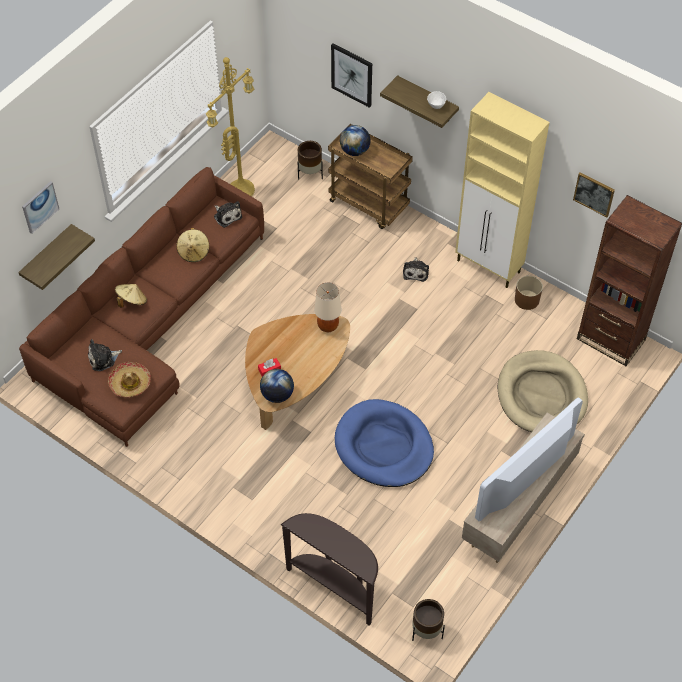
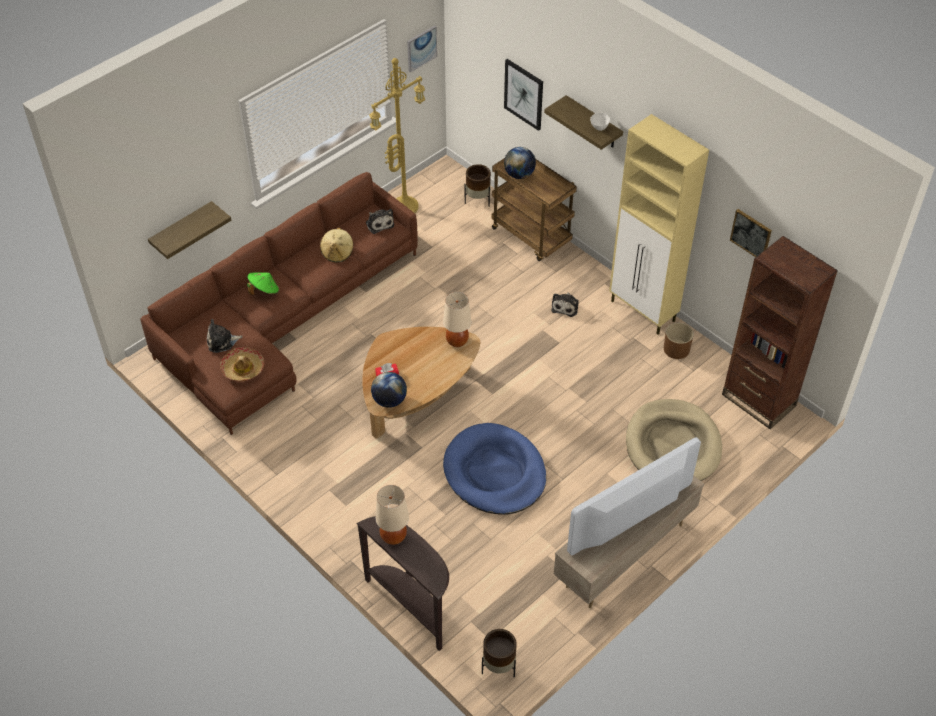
camera: 10 degrees right, 5 degrees down
(40, 207) = (176, 174): picture -> picture (421, 48)
(132, 301) = (264, 291): beige hat -> green hat
(318, 532) = (393, 537): none -> beige table lamp

